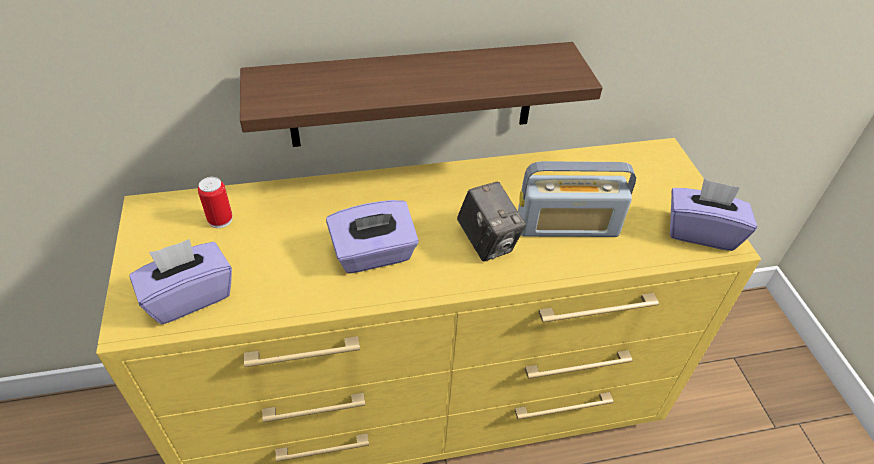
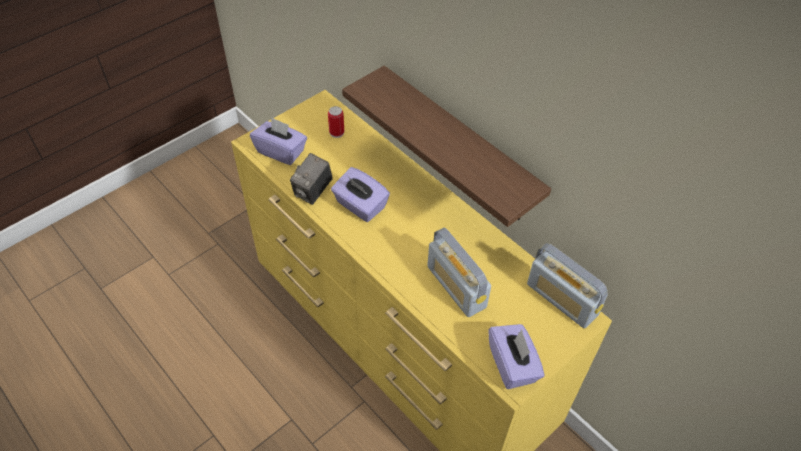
camera: 60 degrees right, 5 degrees up
(487, 242) = (409, 252): camera -> camera (313, 192)
(632, 156) = (562, 299): none -> radio

